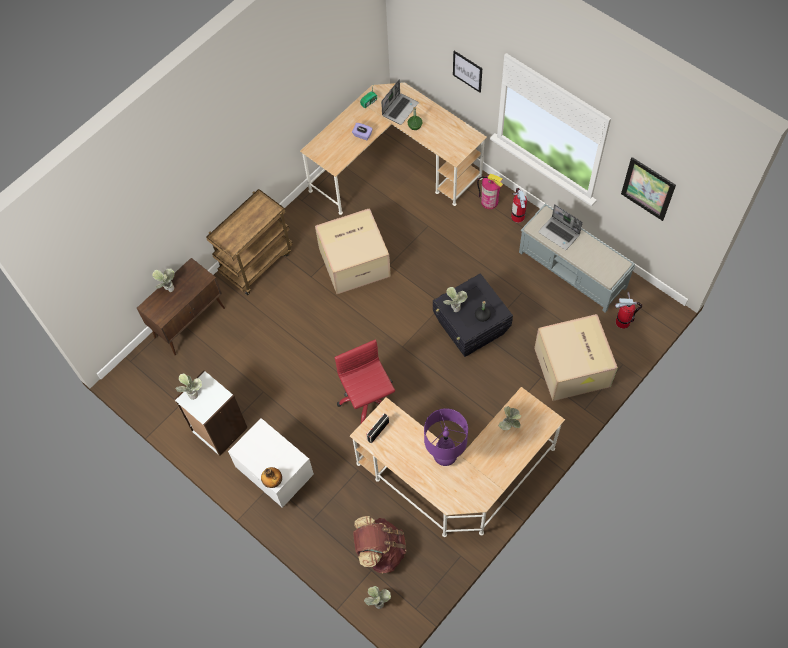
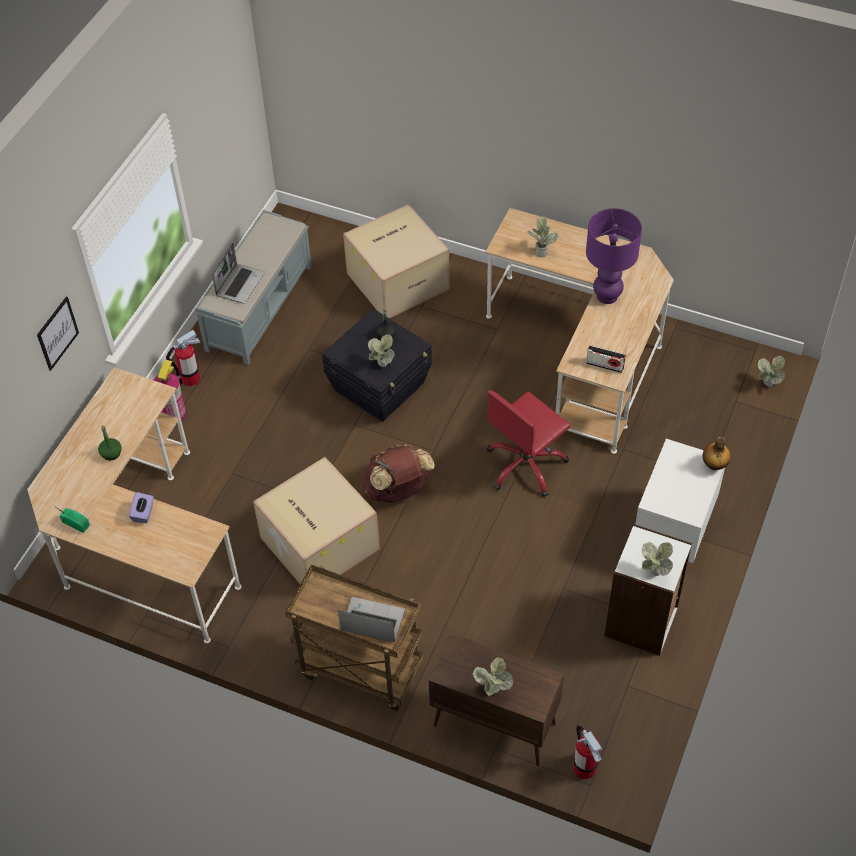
camera: 110 degrees left, 10 degrees down
(380, 550) = (708, 399): brown backpack -> brown backpack (398, 490)
(400, 109) = (82, 480): laptop -> laptop (371, 621)
(622, 322) = (319, 249): fire extinguisher -> fire extinguisher (584, 768)
(648, 188) = (214, 129): picture -> none

